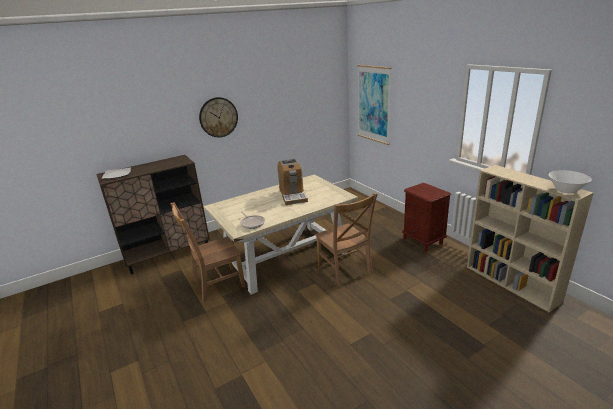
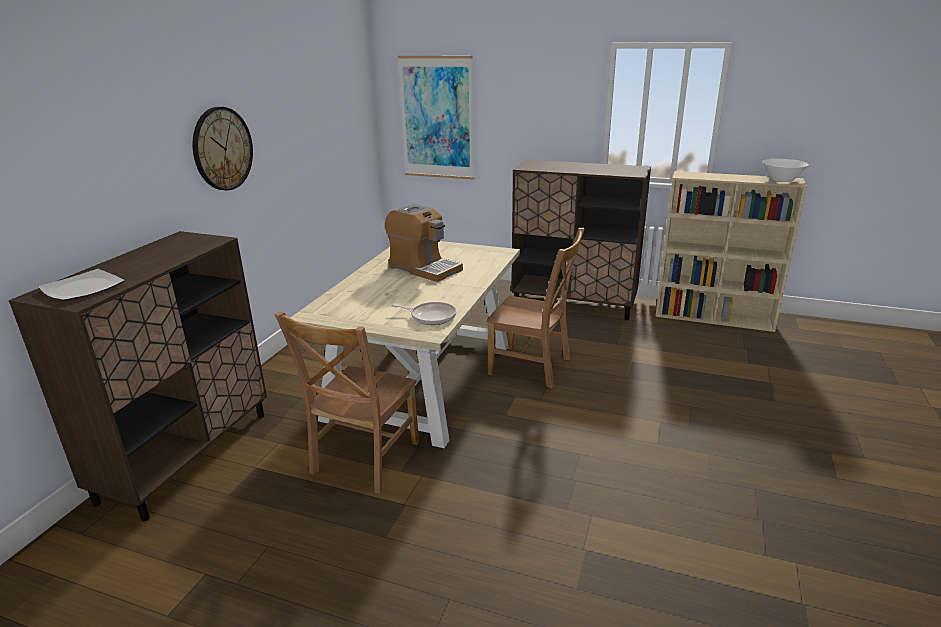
camera: 40 degrees left, 0 degrees up
(422, 241) = (574, 304): brown nightstand -> brown cabinet

